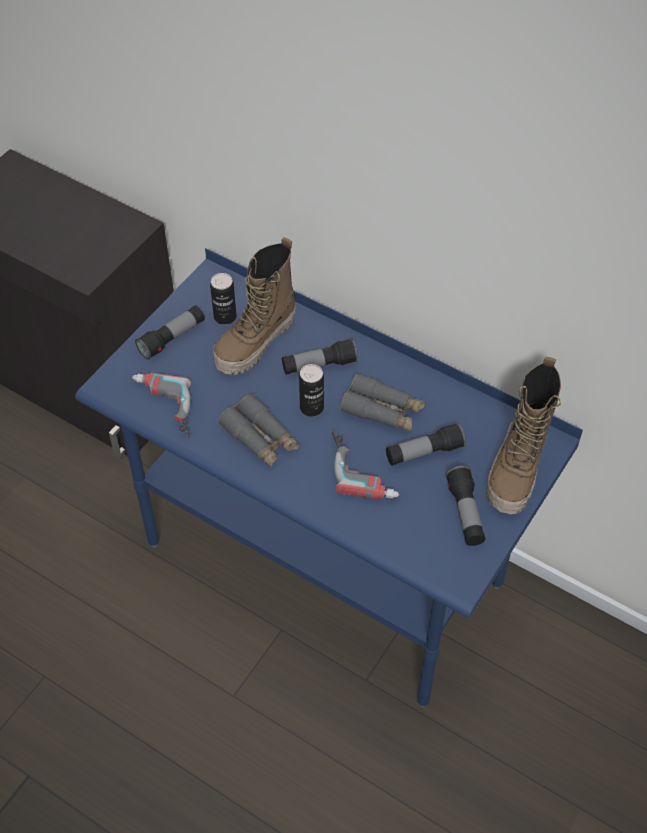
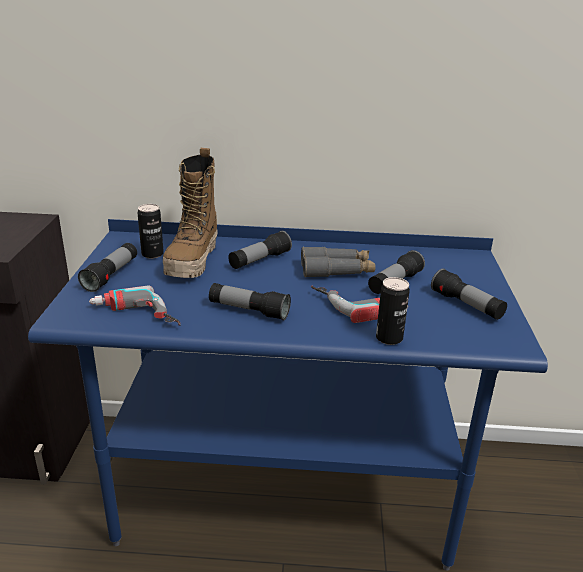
camera: 30 degrees left, 25 degrees down
(260, 438) = (249, 311): grey binoculars -> flashlight
(311, 407) = (277, 283): can -> can (389, 338)
(517, 470) = (472, 274): boot -> none

